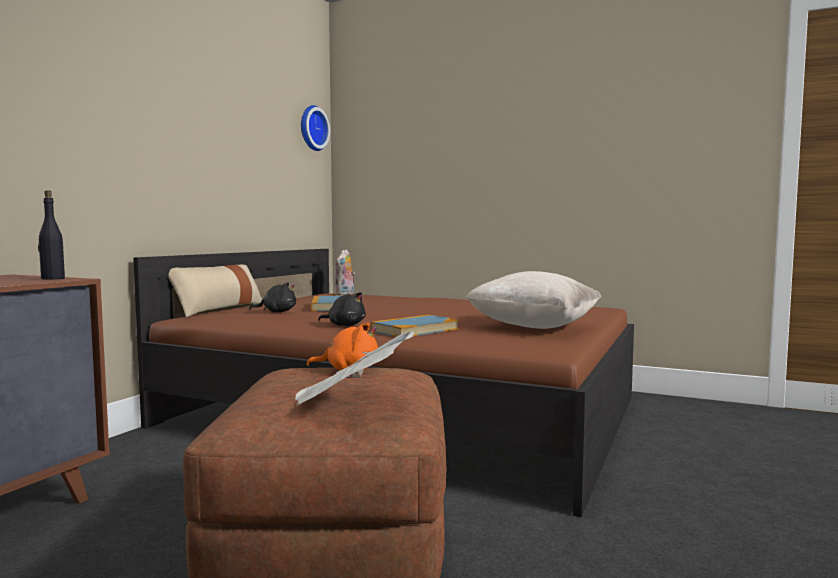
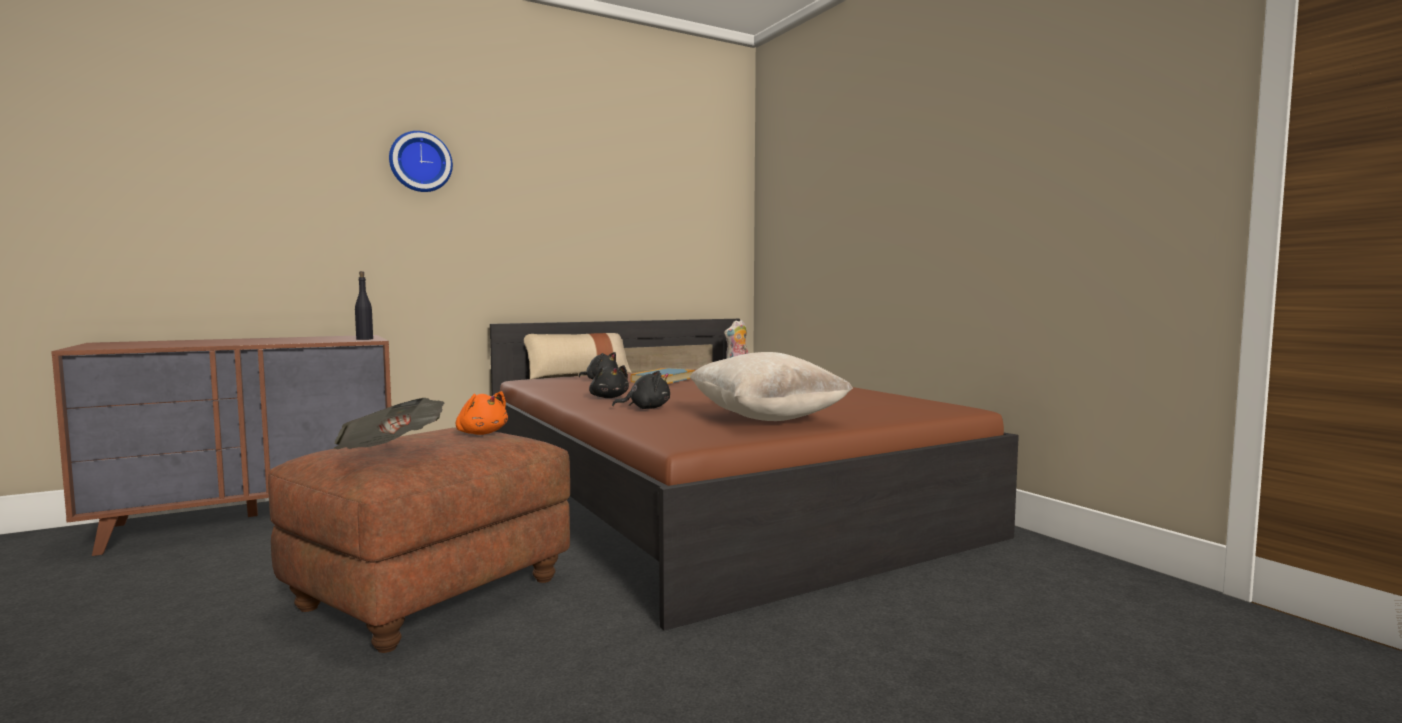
camera: 35 degrees right, 0 degrees up
(311, 128) = (722, 189): wall clock -> wall clock (420, 162)
(415, 330) = (646, 408): book -> black plush toy

